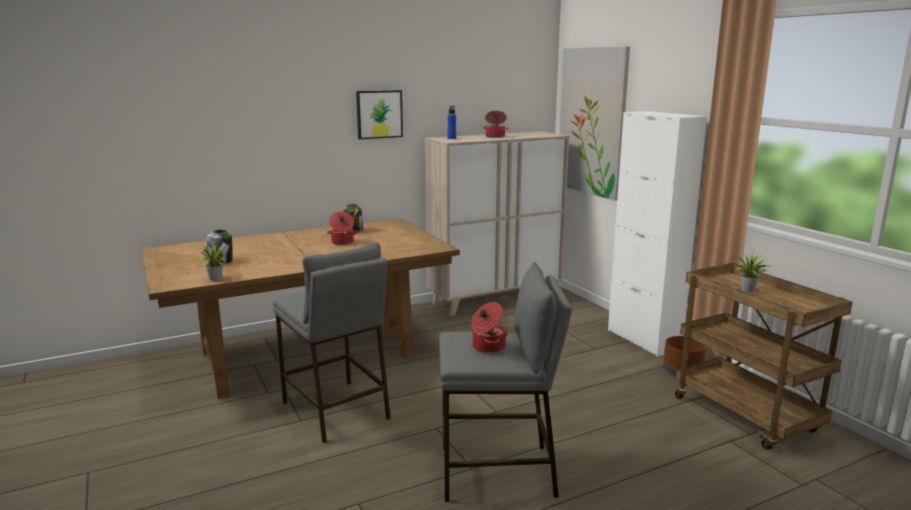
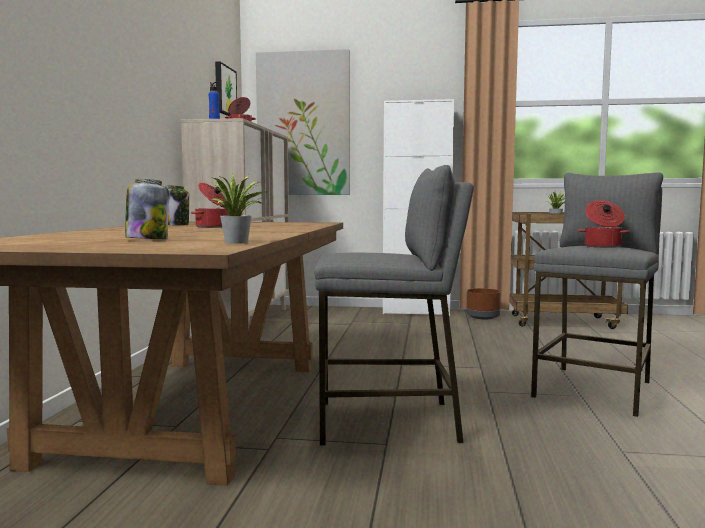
camera: 55 degrees left, 10 degrees down
(379, 114) = (149, 74): picture -> picture (224, 90)

